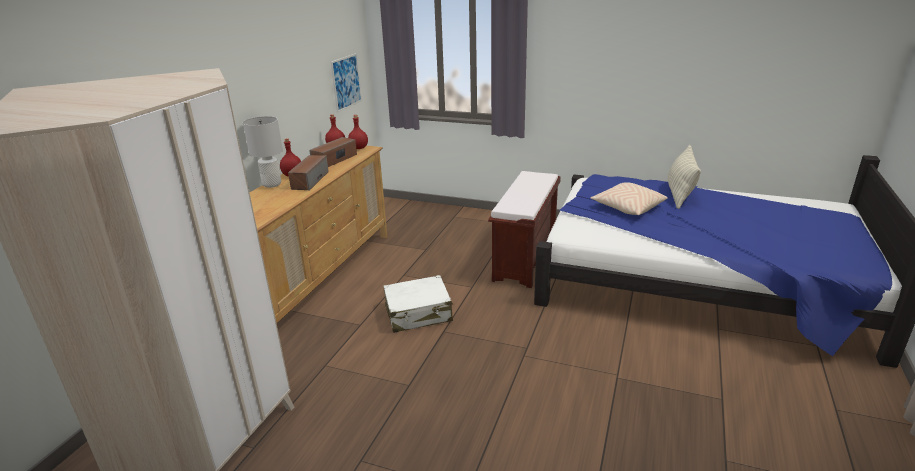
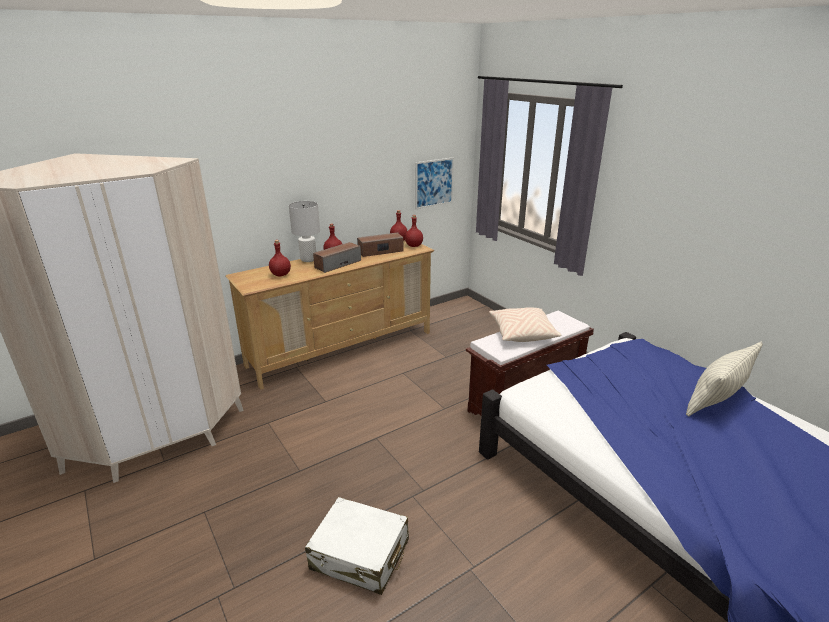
camera: 35 degrees right, 0 degrees up
(264, 204) = (281, 274): none -> red bottle
(418, 313) = (375, 412): white suitcase -> white suitcase (360, 555)
(627, 208) = (625, 391): beige pillow -> beige pillow (522, 333)

